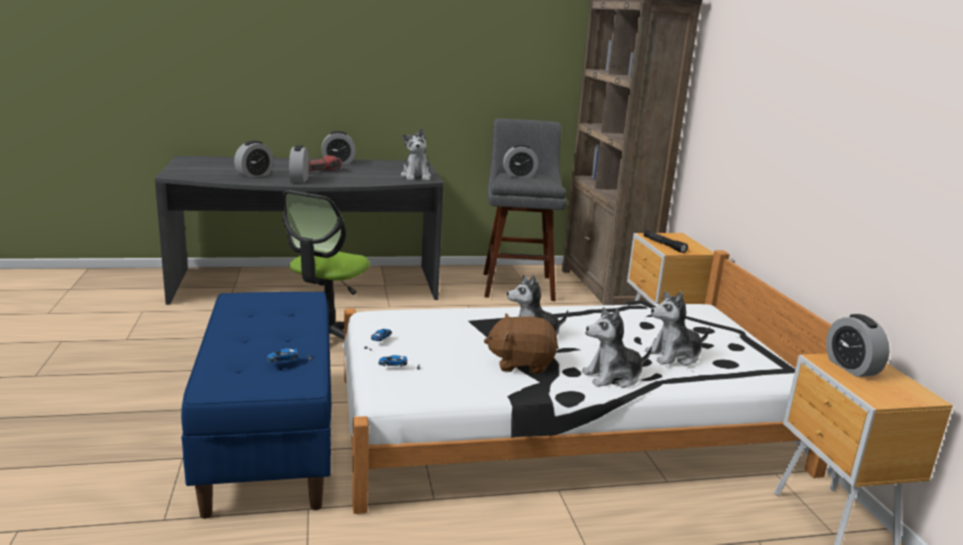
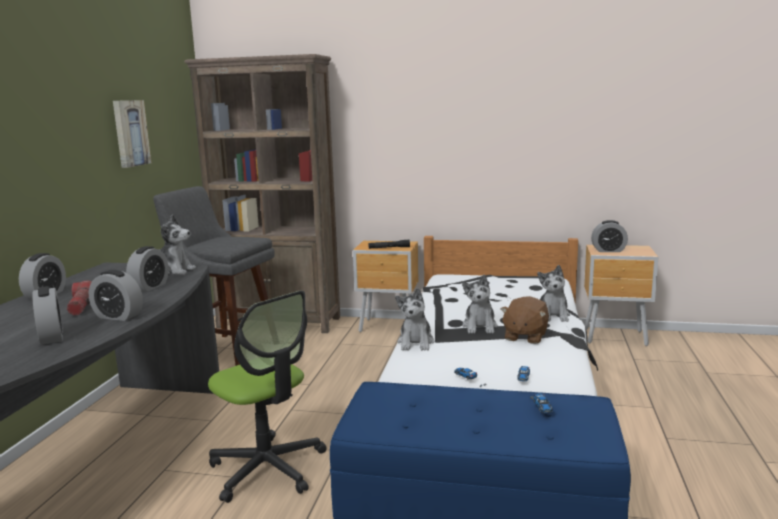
camera: 65 degrees left, 5 degrees down
(497, 58) = (130, 133): none -> picture
(519, 176) = (219, 242): alarm clock -> alarm clock (150, 287)
(674, 356) = (526, 295): plush toy -> plush toy (416, 342)

